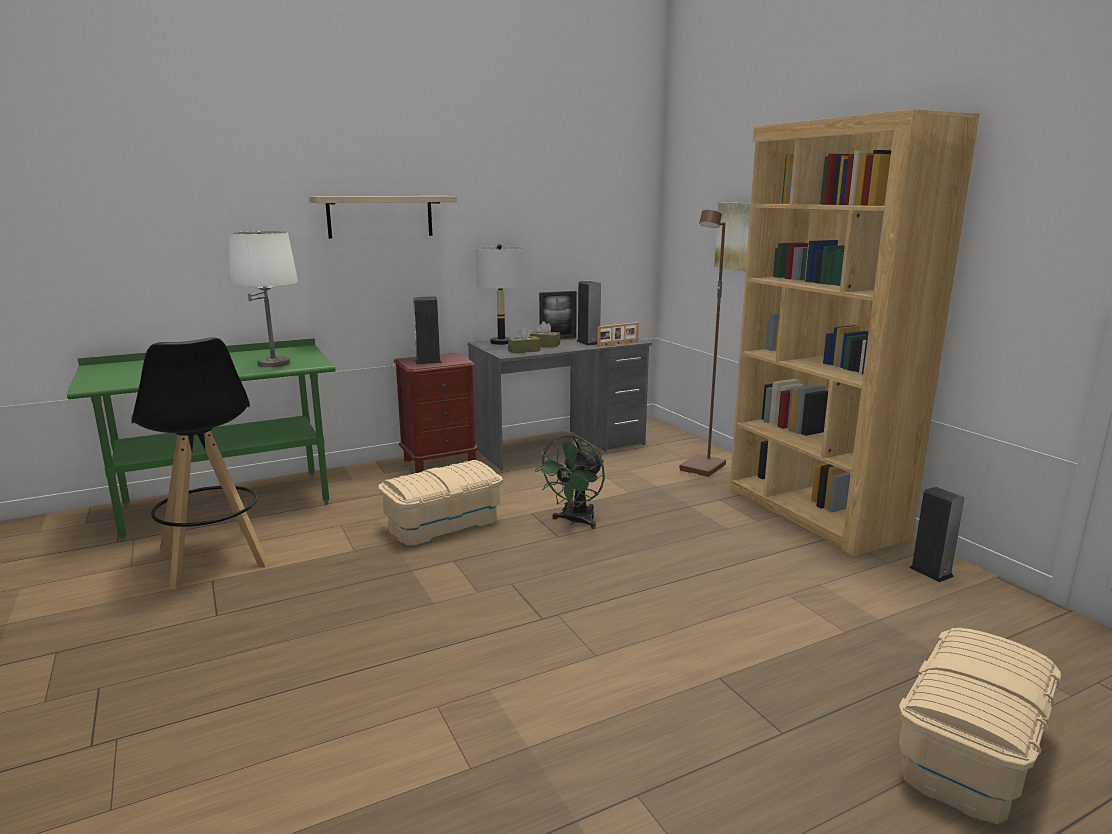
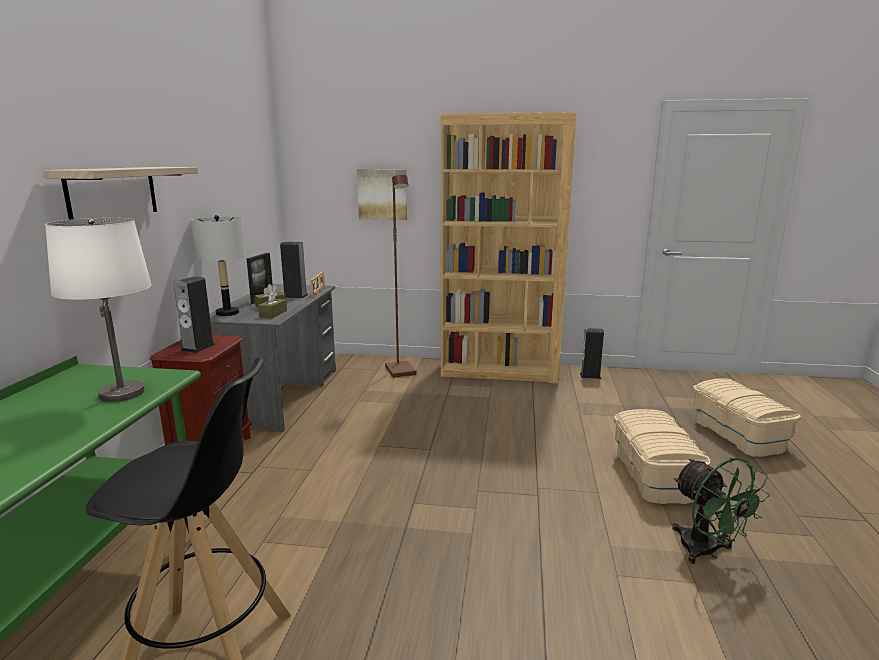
camera: 55 degrees left, 0 degrees up
(443, 524) = (343, 487): beige storage box -> beige storage box (654, 475)
(575, 521) = (416, 435): green fan -> green fan (706, 552)

